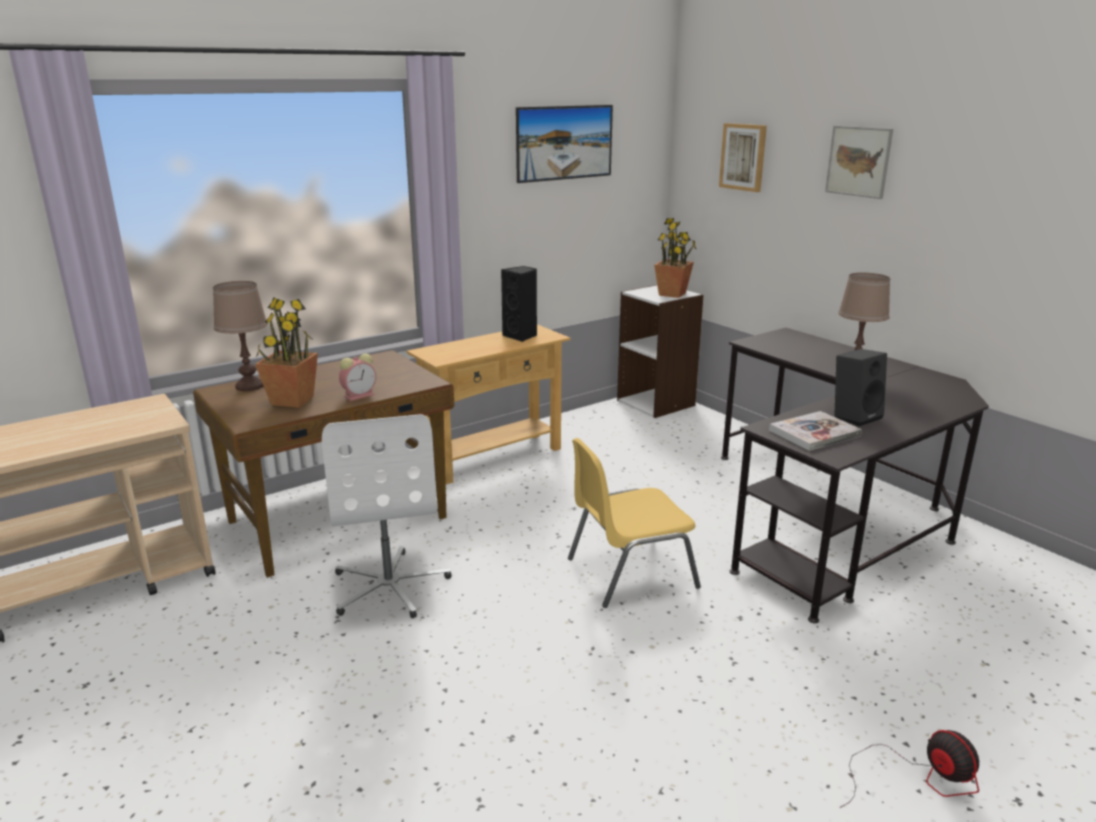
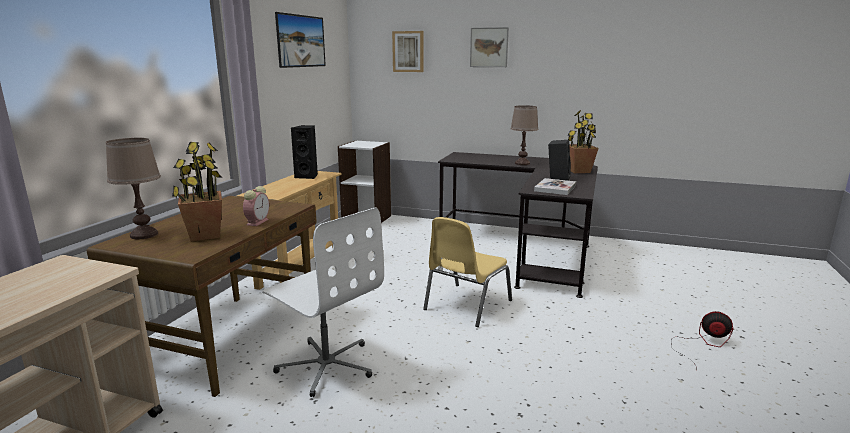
camera: 35 degrees left, 5 degrees down
(672, 294) = (371, 143): potted plant -> potted plant (578, 171)

